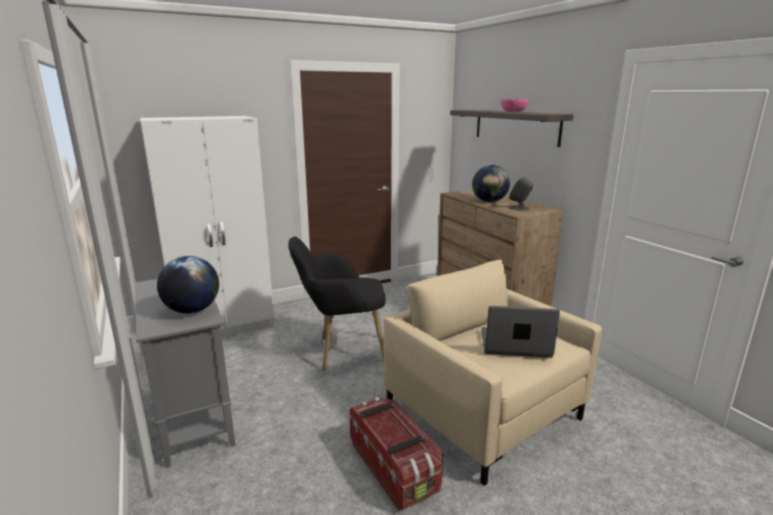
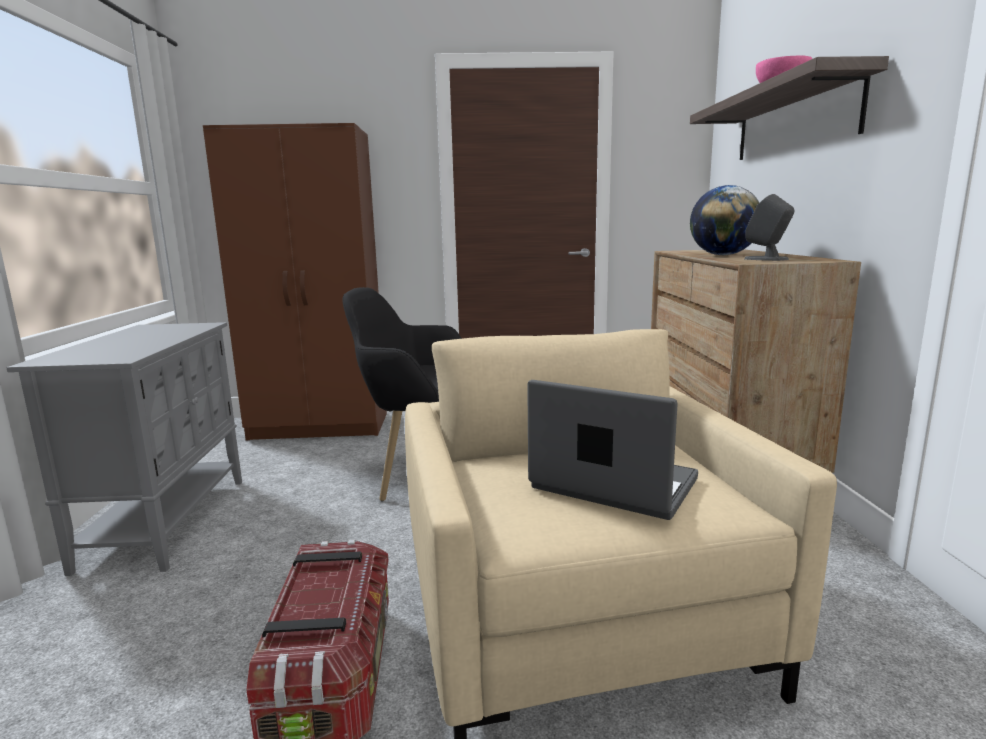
camera: 25 degrees right, 5 degrees down
(192, 310) = (126, 350): globe -> none
(225, 325) = (321, 427): white wardrobe -> brown wardrobe

